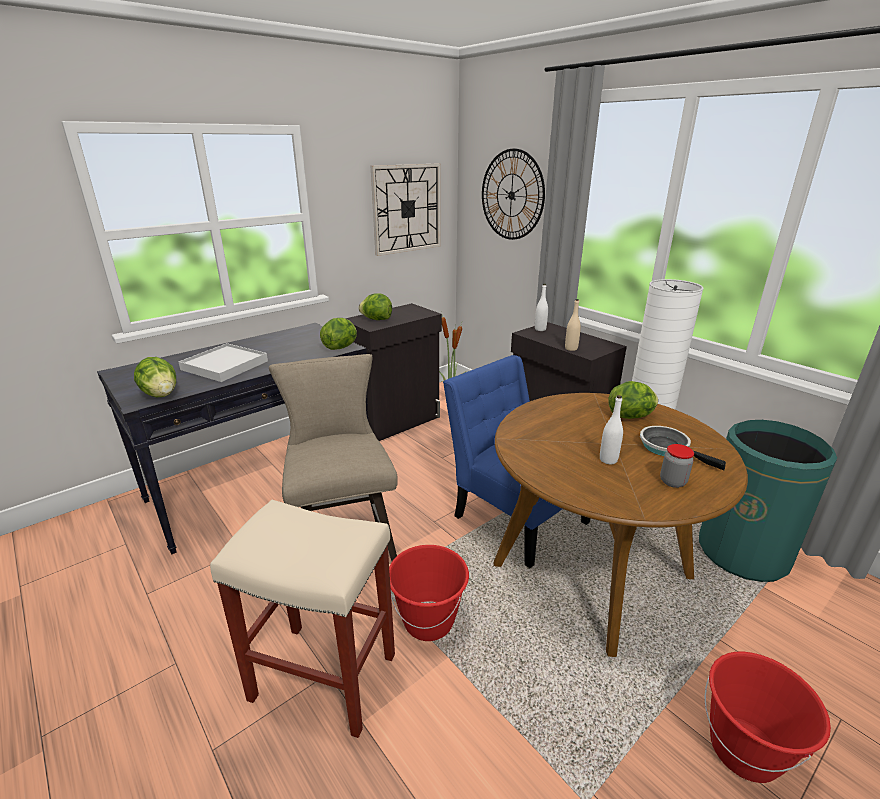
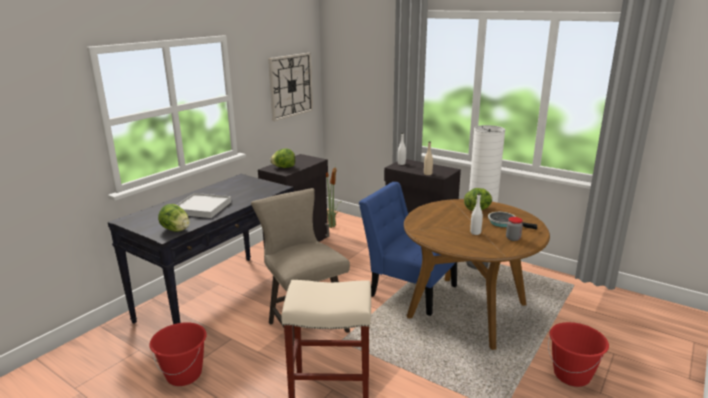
camera: 15 degrees left, 5 degrees down
(341, 347) = (275, 188): lettuce -> none
(429, 621) = (381, 353): red bucket -> red bucket (184, 375)
(511, 195) = (366, 73): wall clock -> none
(743, 553) = (549, 287): green trash can -> none

